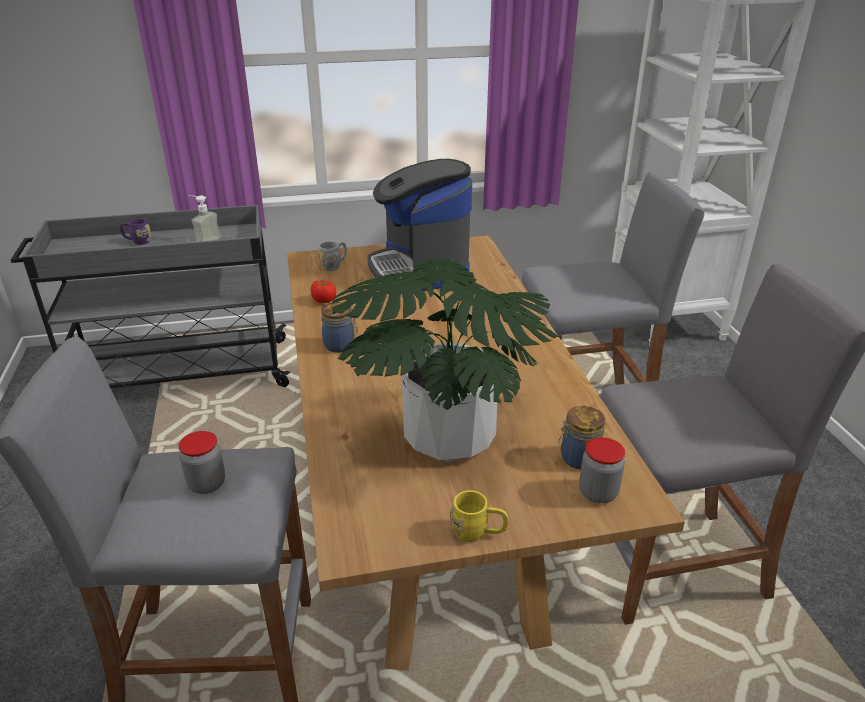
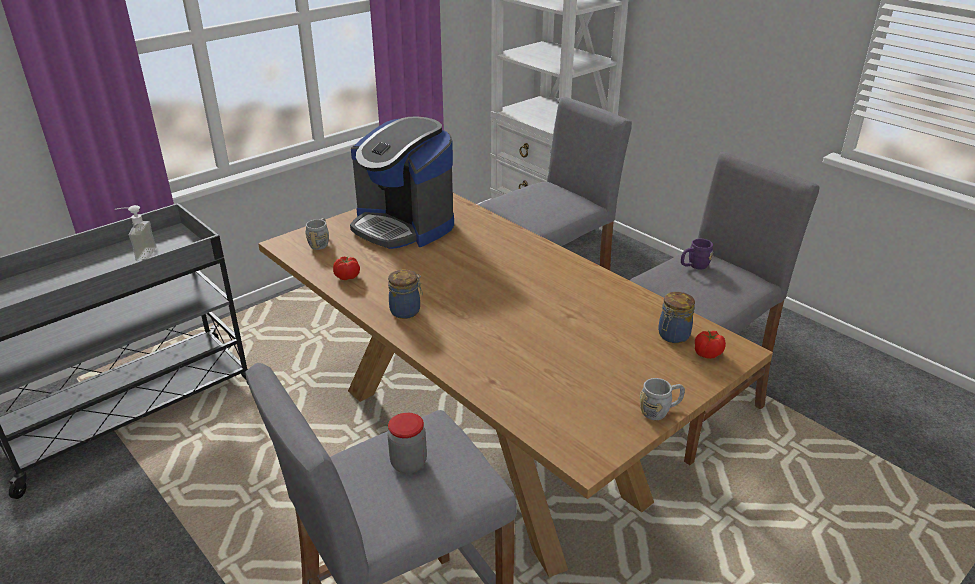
camera: 30 degrees left, 0 degrees up
(137, 241) = (58, 274): purple mug -> purple mug (694, 266)
(450, 437) = (572, 353): potted plant -> none
(478, 533) = (660, 411): yellow mug -> grey mug
(598, 493) = (707, 354): jar -> tomato

